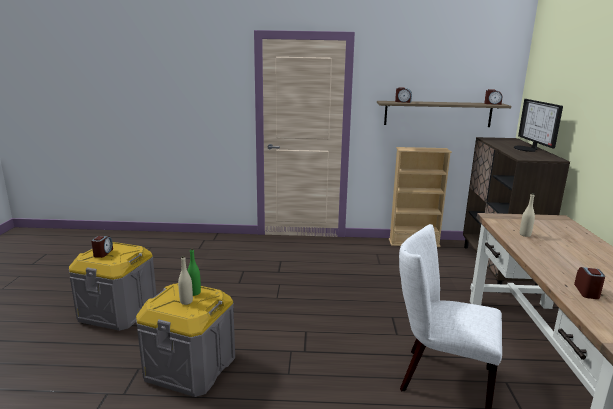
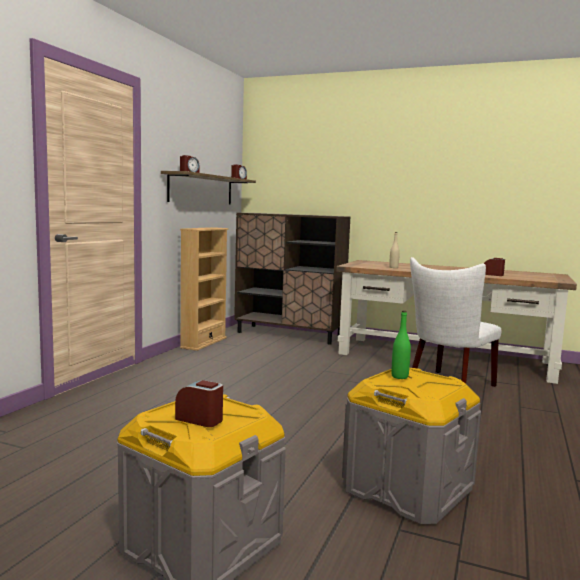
camera: 70 degrees left, 10 degrees down
(186, 301) = (423, 381): beige bottle -> none
(527, 149) = (301, 214): monitor -> none

